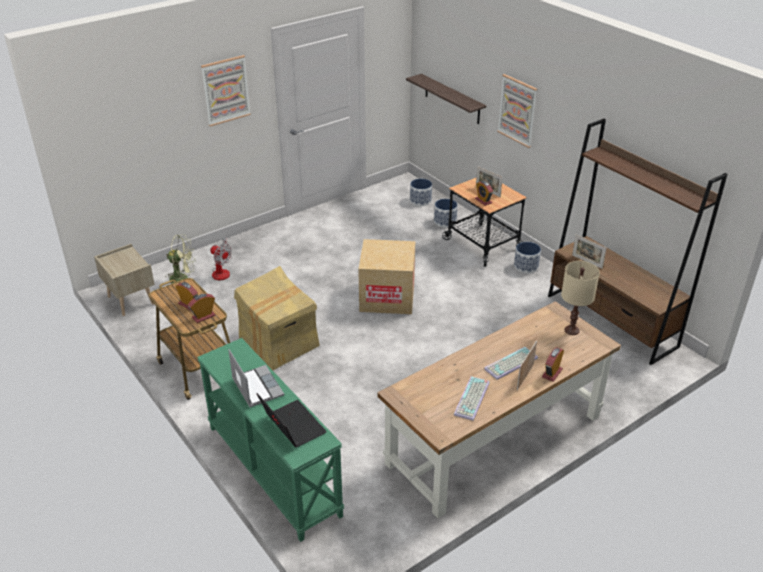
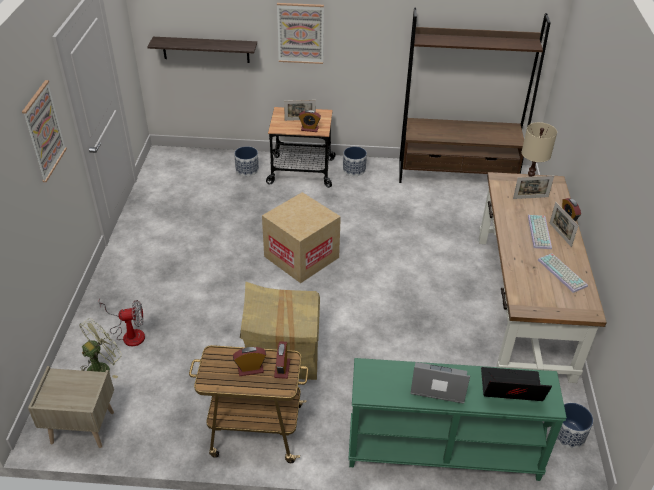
camera: 50 degrees left, 5 degrees up
(420, 200) = (201, 164): planter -> planter (568, 434)
(587, 262) = (435, 136): picture frame -> picture frame (530, 198)

